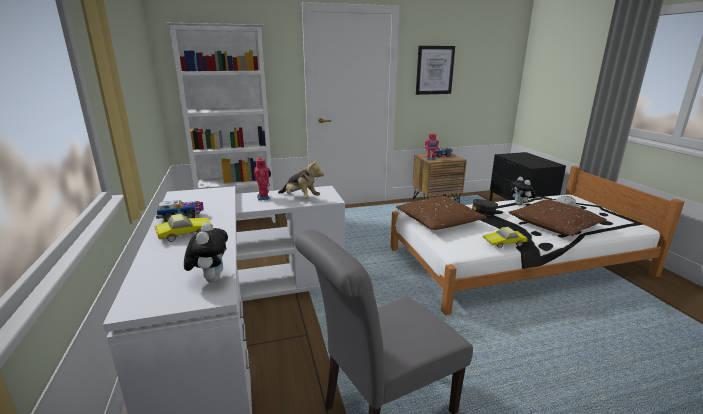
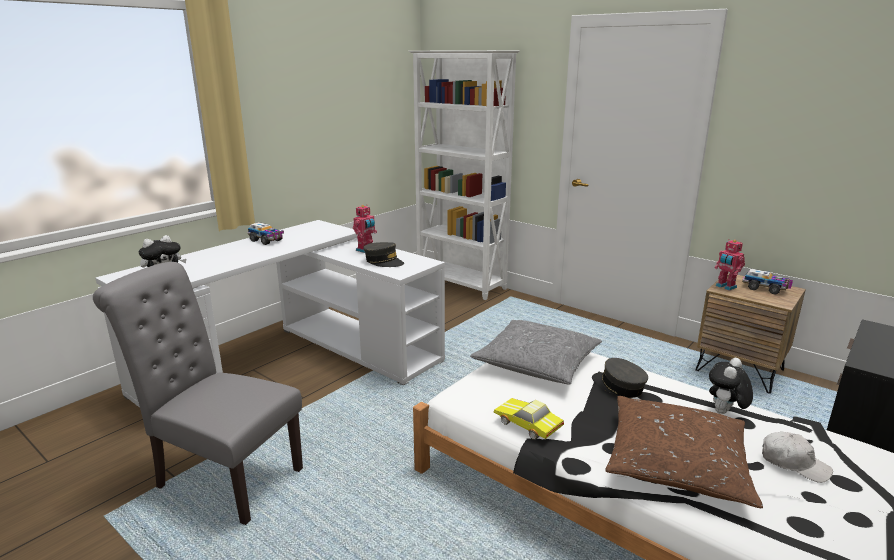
camera: 55 degrees right, 0 degrees up
(184, 233) = (237, 251): toy car -> none
(300, 198) = (383, 261): plush toy -> grey cap
(434, 70) = (791, 126): picture -> none
(438, 221) = (536, 362): brown pillow -> grey pillow

